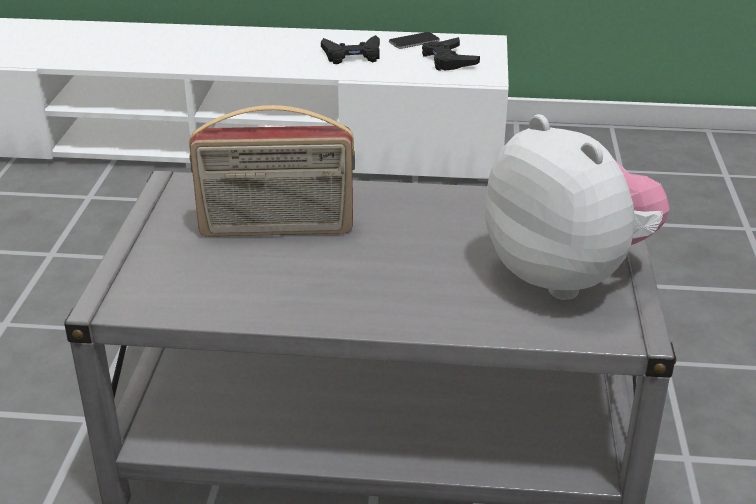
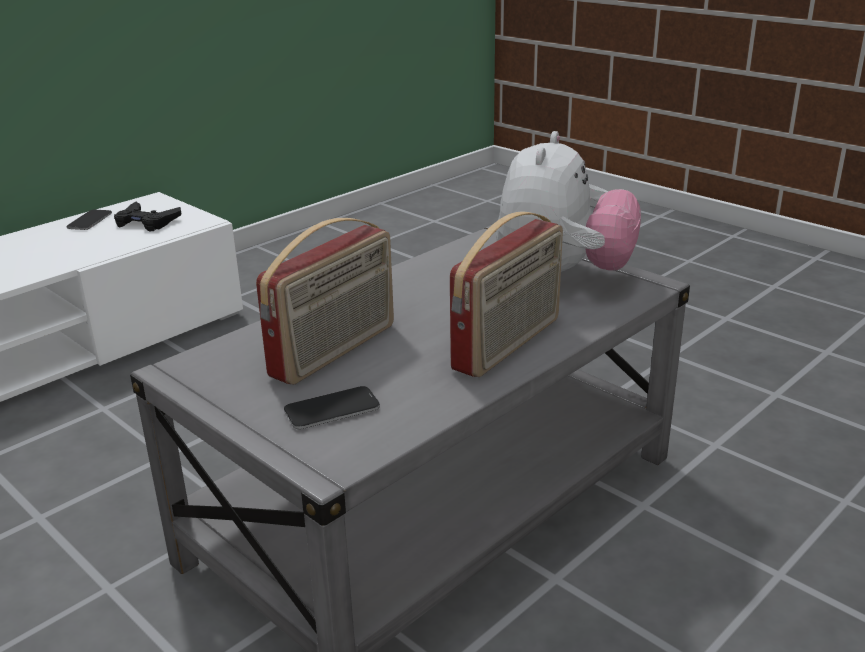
camera: 50 degrees left, 5 degrees down
(188, 268) = (332, 410): none -> phone
(352, 55) = (52, 249): black game controller -> none
(390, 302) = (509, 344): none -> radio
(567, 275) = (562, 277): plush toy -> plush toy turned 105 degrees clockwise

